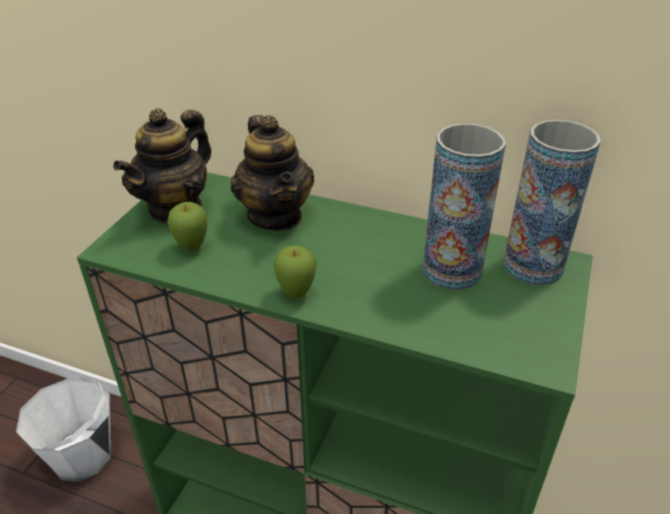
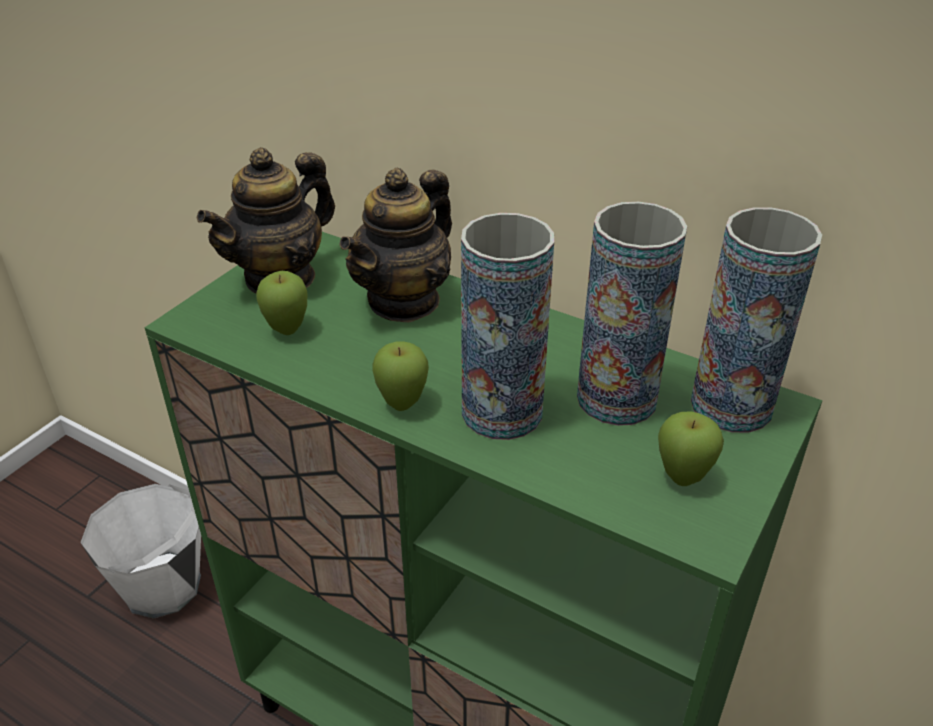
camera: 10 degrees right, 0 degrees up
(276, 216) = (404, 301): teapot -> teapot turned 45 degrees clockwise
(372, 290) = (502, 412): none -> vase
(514, 323) = (682, 478): none -> apple

